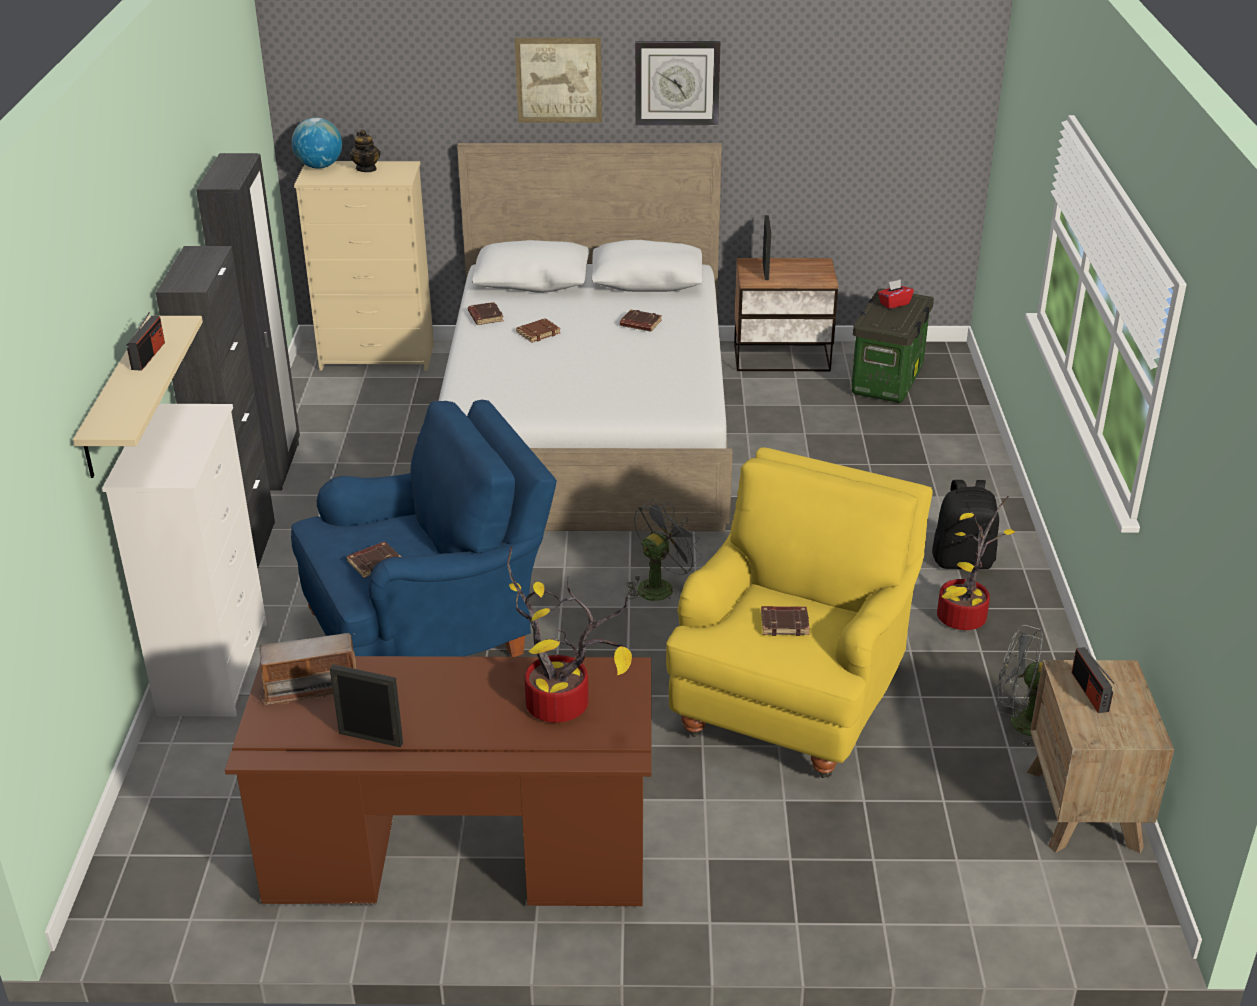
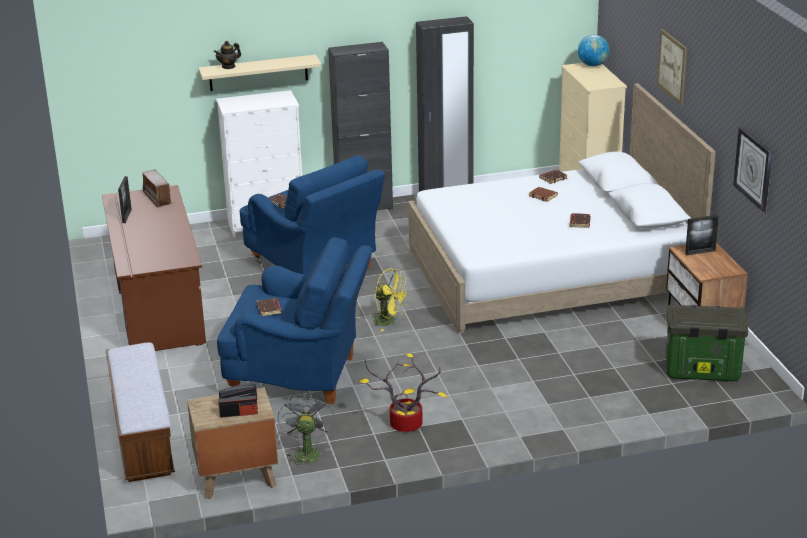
camera: 75 degrees right, 5 degrees down
(148, 356) = (276, 62): radio -> radio (238, 414)
(366, 169) = (600, 76): teapot -> teapot (228, 66)
(563, 704) = (160, 250): potted plant -> none
(660, 586) = (389, 322): grey fan -> yellow fan
(677, 82) = (708, 97): wall clock -> wall clock (754, 168)
(793, 700) = (299, 376): yellow armchair -> blue armchair
(894, 304) = (717, 315): red tissue box -> none
(936, 915) = (142, 435): none -> bench
(963, 560) = (472, 420): black backpack -> none

